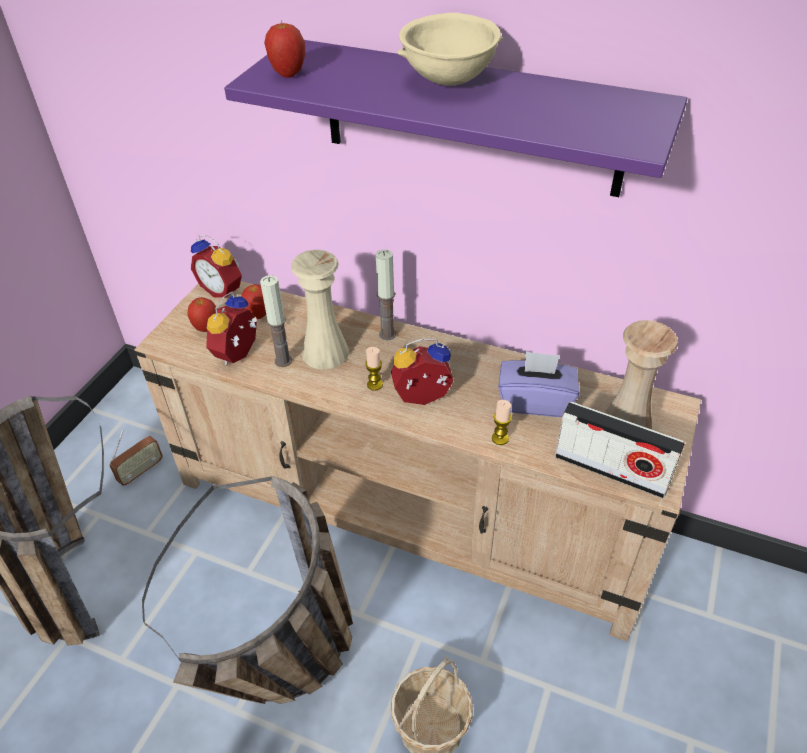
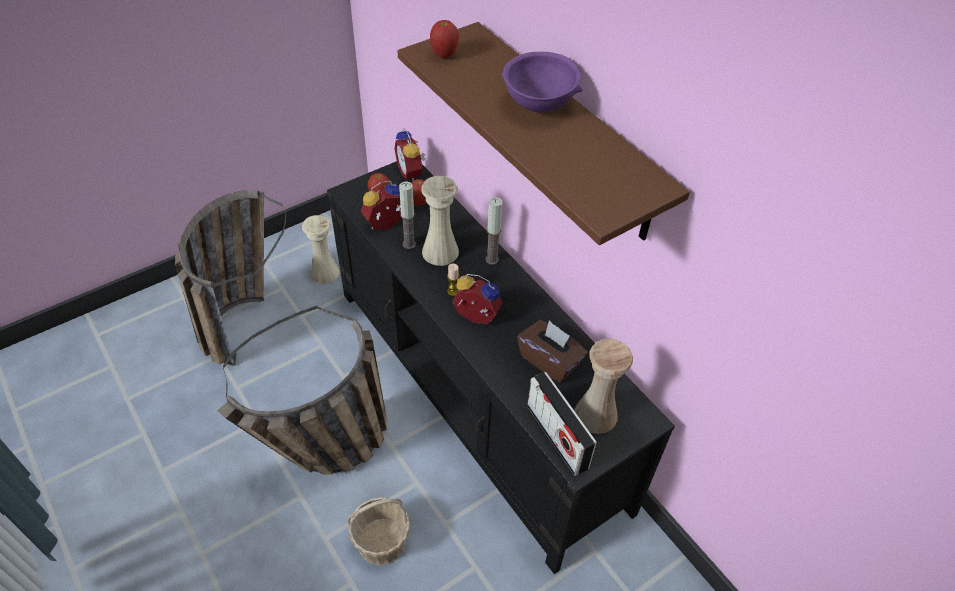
camera: 30 degrees right, 5 degrees up
(141, 472) = (324, 273): radio -> beige vase
(410, 510) = (476, 396): beige tv stand -> black tv stand
(449, 81) = (539, 105): beige bowl -> purple bowl
(470, 118) = (567, 133): purple shelf -> brown shelf
(500, 438) = (502, 373): candle -> none
(535, 401) = (550, 361): purple tissue box -> brown tissue box

